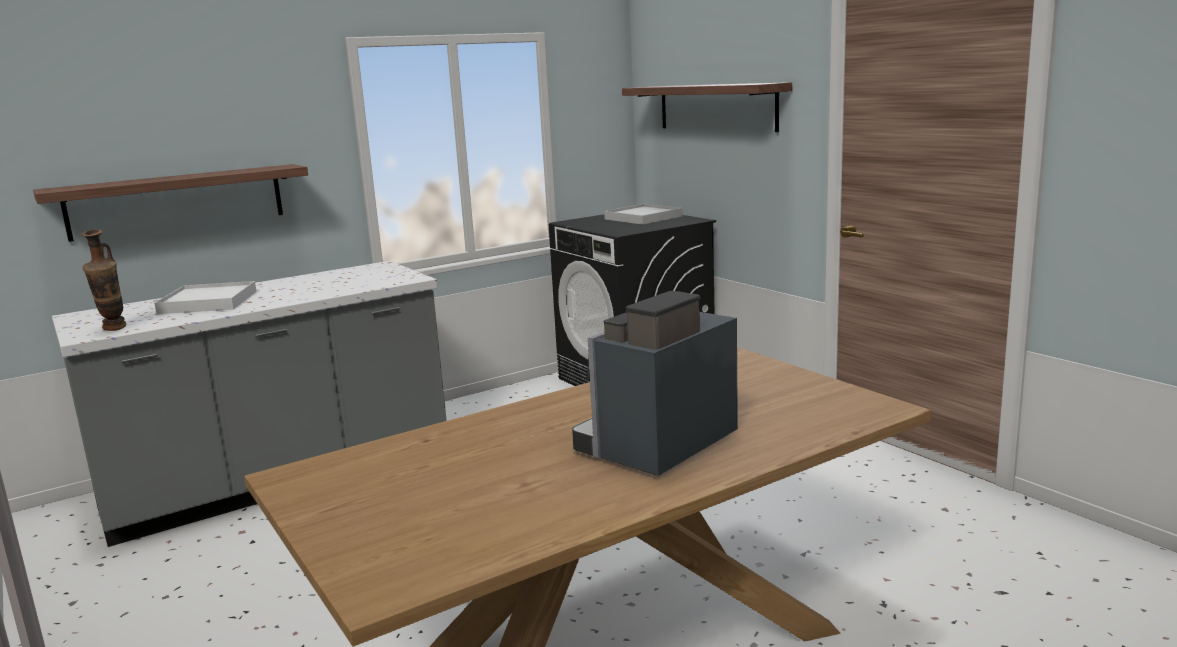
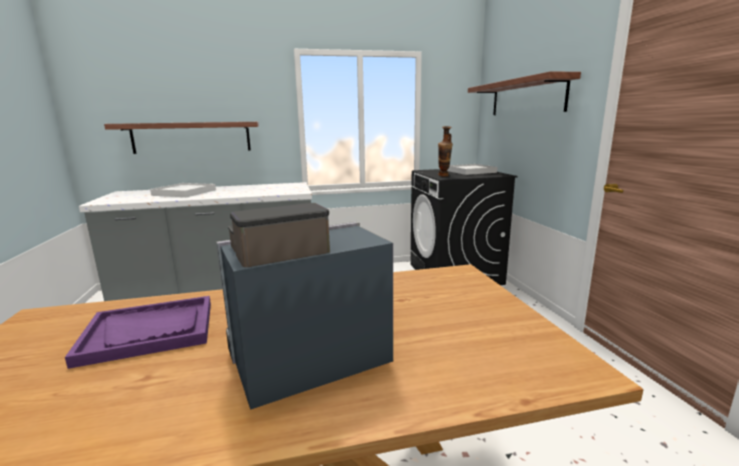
camera: 20 degrees right, 0 degrees up
(113, 330) = (116, 201): vase -> vase (444, 176)
(460, 459) = (150, 331): none -> purple tray

